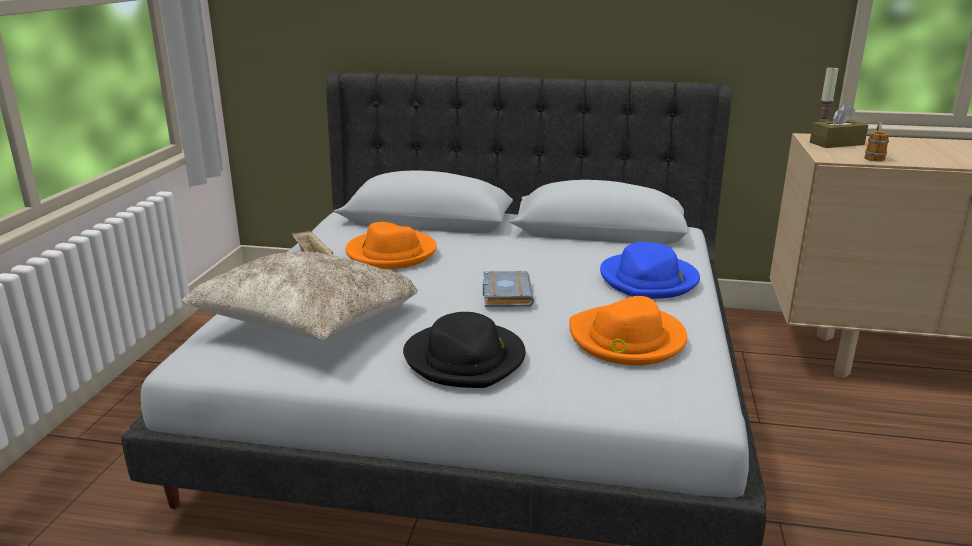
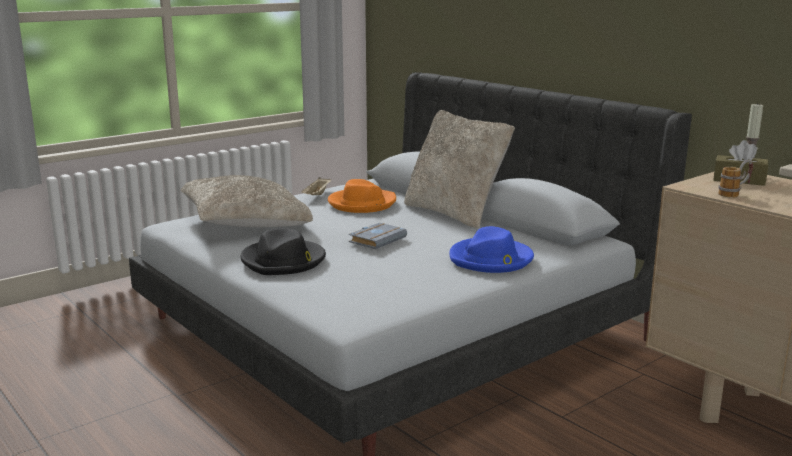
camera: 40 degrees right, 5 degrees down
(501, 236) = (454, 212): none -> beige pillow
(626, 340) = (392, 281): orange hat -> none

